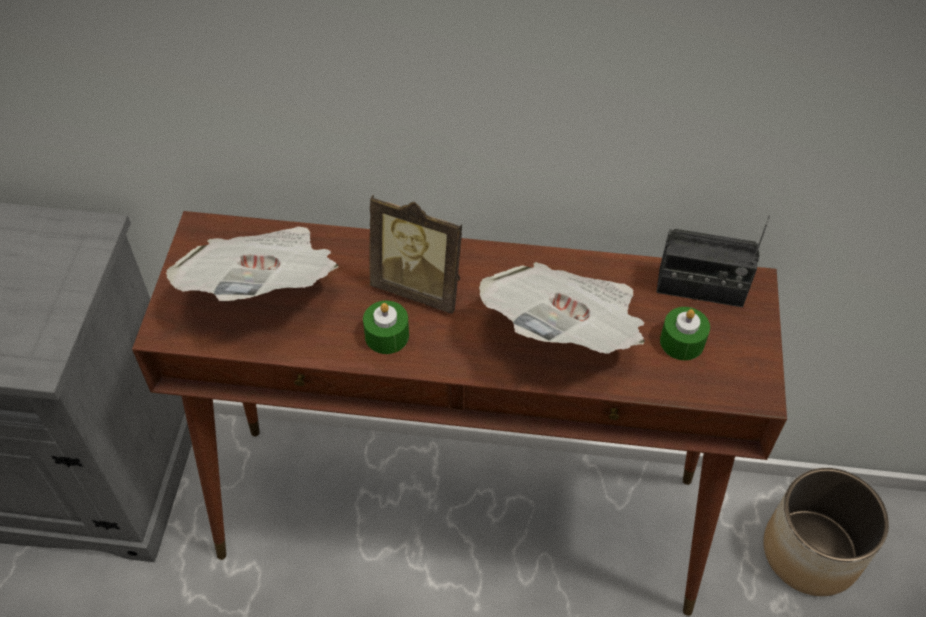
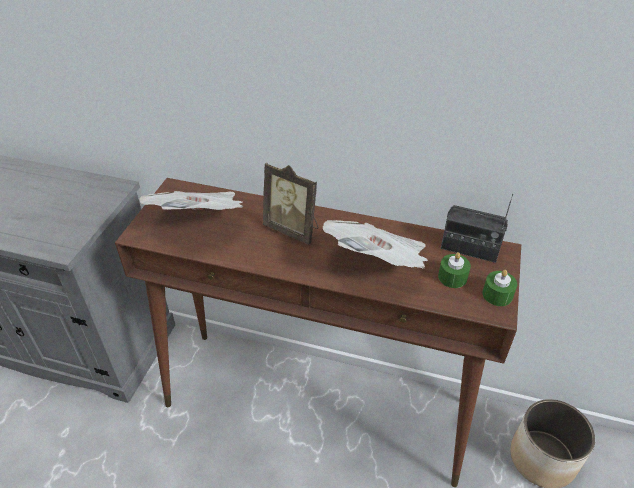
camera: 10 degrees right, 10 degrees down
(387, 335) = (266, 252): green candle -> green candle (497, 295)

